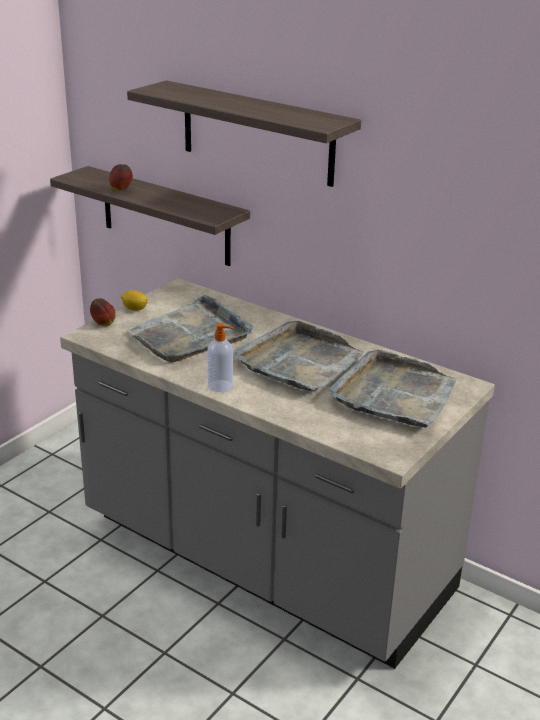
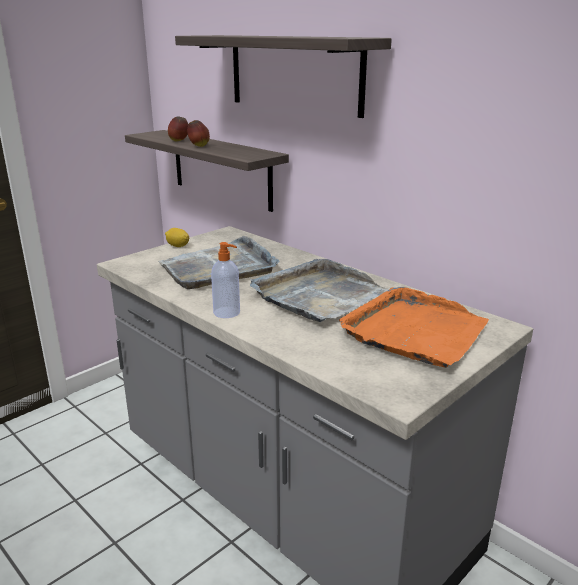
camera: 10 degrees right, 5 degrees down
(103, 324) = (141, 256): apple -> apple (198, 146)
(394, 394) = (415, 331): grey tray -> orange tray

